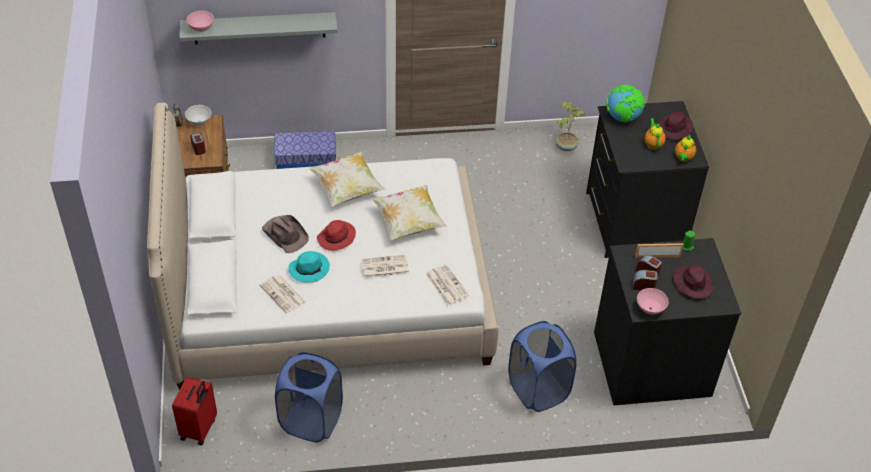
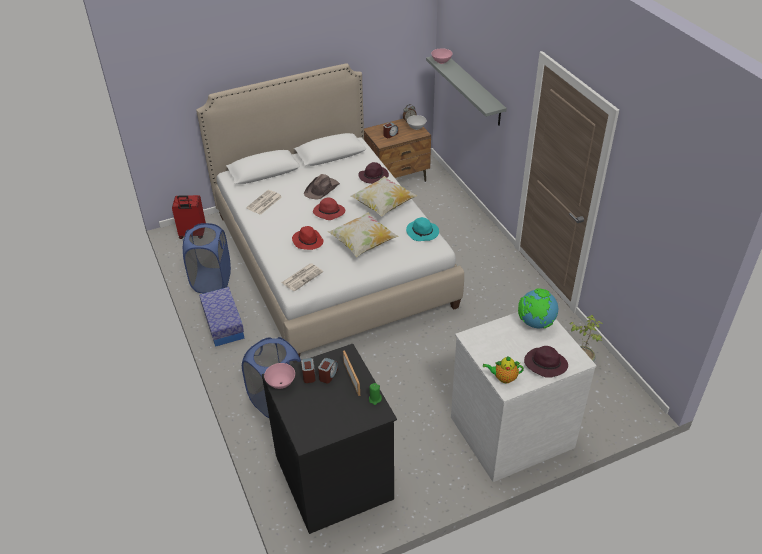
camera: 75 degrees right, 5 degrees down
(305, 160) = (460, 213): storage box -> storage box (223, 324)
(309, 268) = (293, 208): turquoise hat -> turquoise hat (423, 232)
(384, 267) = (307, 241): newspaper -> red hat
(633, 222) = (510, 430): black dresser -> white dresser
(653, 144) = (511, 351): teapot -> none
(692, 283) = (325, 410): purple hat -> purple hat (374, 176)

